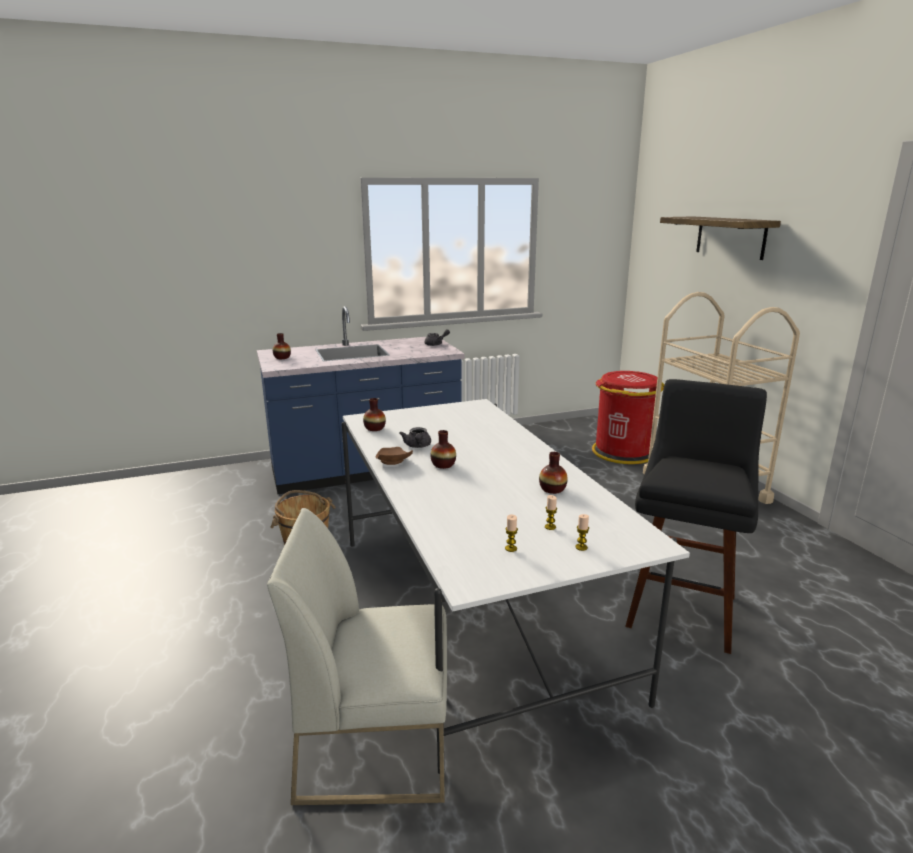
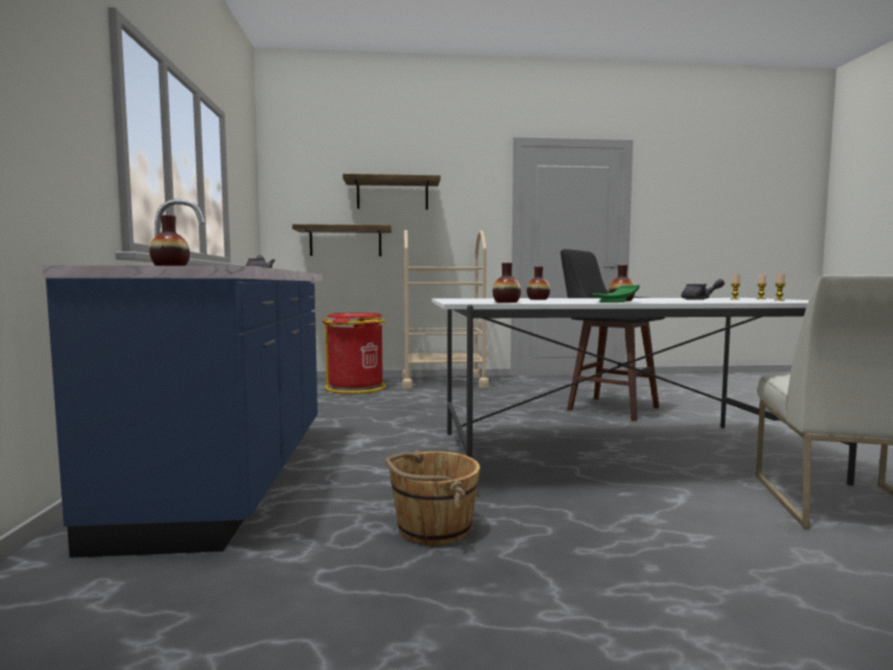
camera: 75 degrees left, 15 degrees down
(392, 462) = (616, 302): brown plate -> green plate
(417, 446) = (570, 301): grey teapot -> grey teapot (700, 299)
(552, 489) = (666, 298): vase -> vase (538, 299)
(682, 290) = (345, 242): none -> shelf

